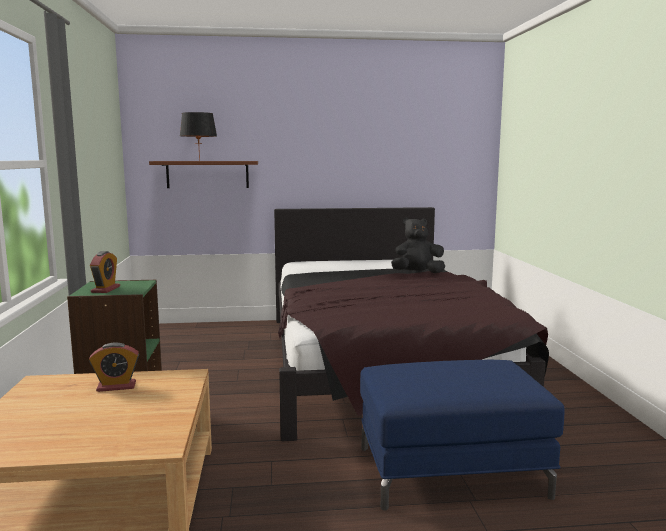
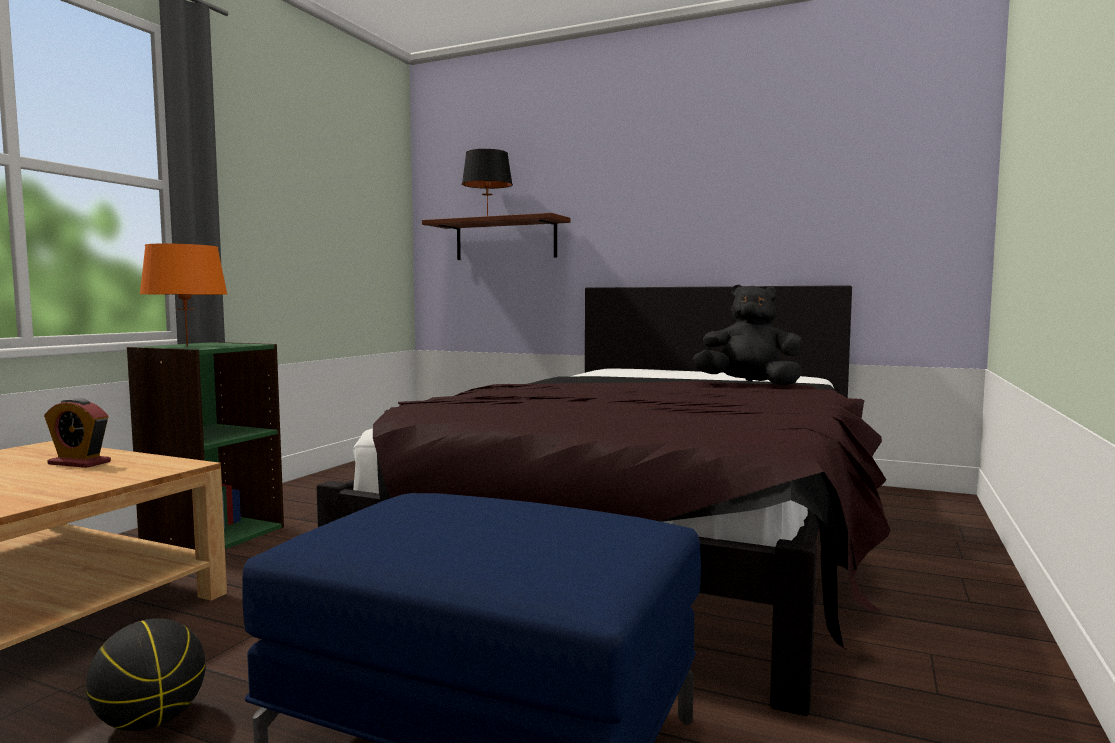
camera: 30 degrees right, 5 degrees down
(105, 289) = (187, 345): alarm clock -> orange table lamp
(300, 511) = (151, 721): none -> basketball

